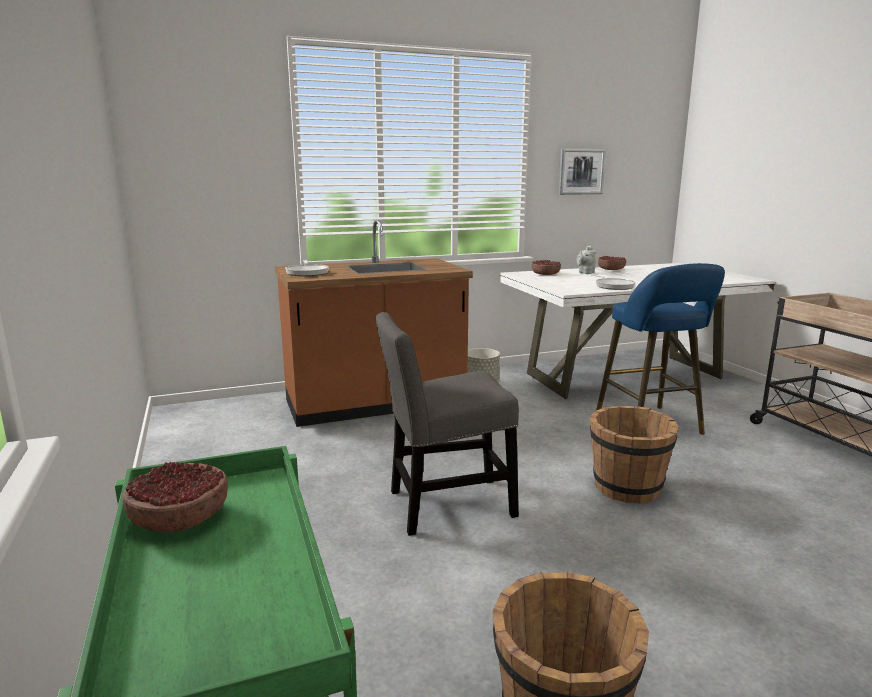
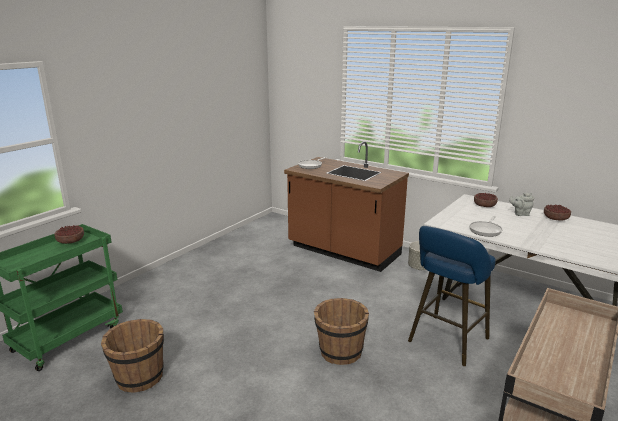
camera: 55 degrees right, 5 degrees up
(444, 505) = (262, 306): grey chair -> none
(581, 171) = (557, 127): picture -> none

